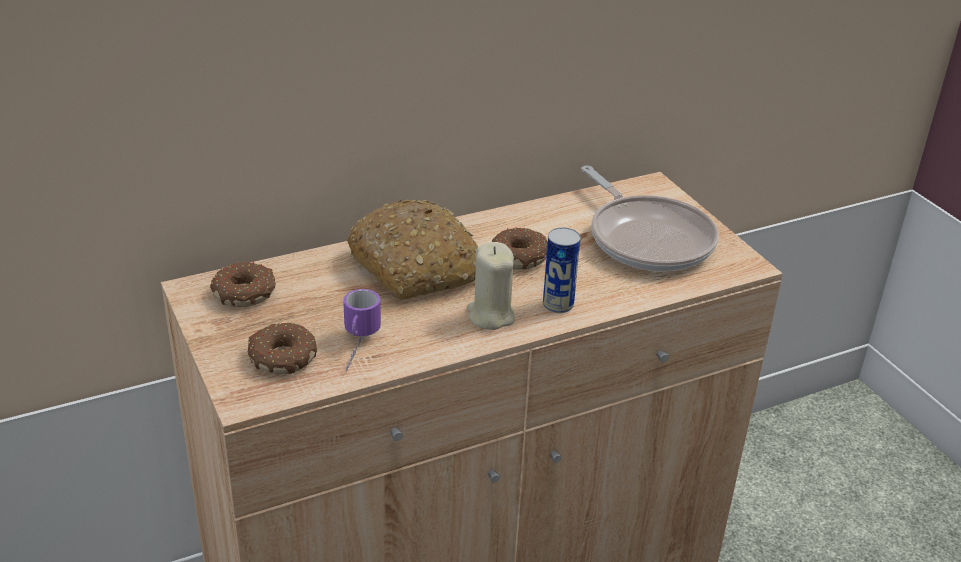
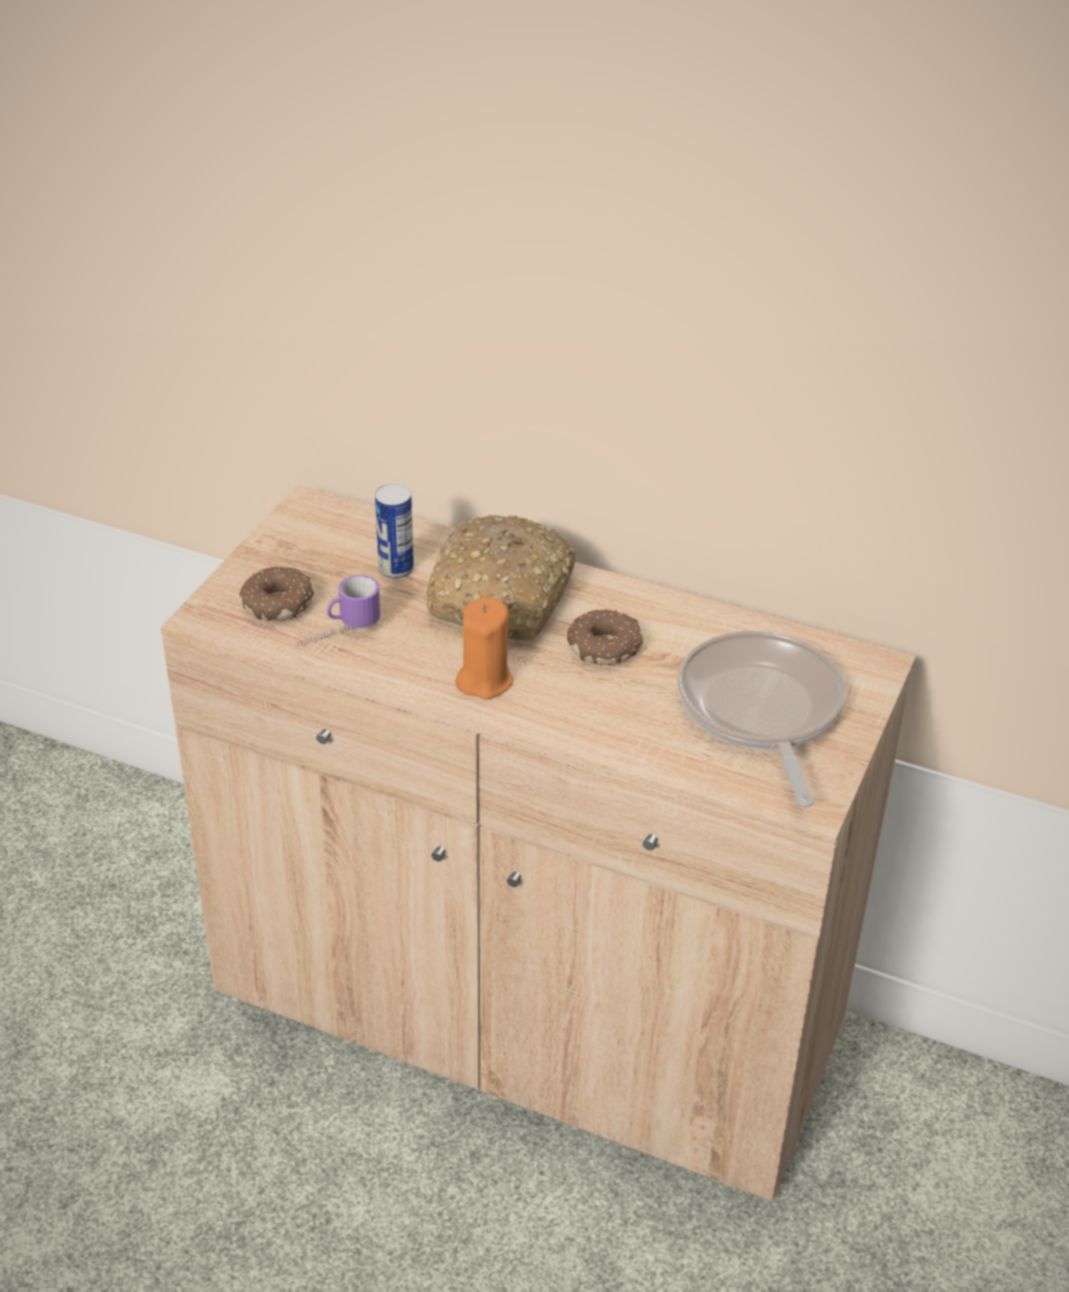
camera: 50 degrees right, 5 degrees up
(246, 293) = (338, 533): donut -> none
(490, 316) = (484, 680): beige candle -> orange candle
(558, 305) = (557, 711): can -> can (396, 569)
(647, 238) = (761, 711): frying pan -> frying pan turned 150 degrees clockwise

